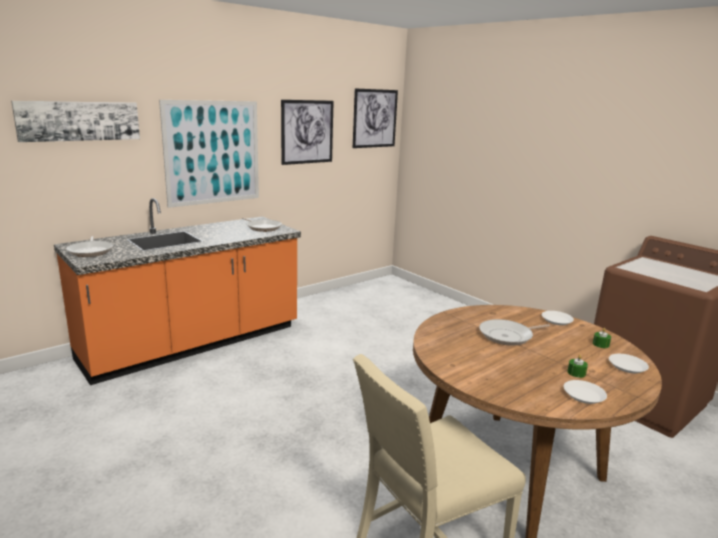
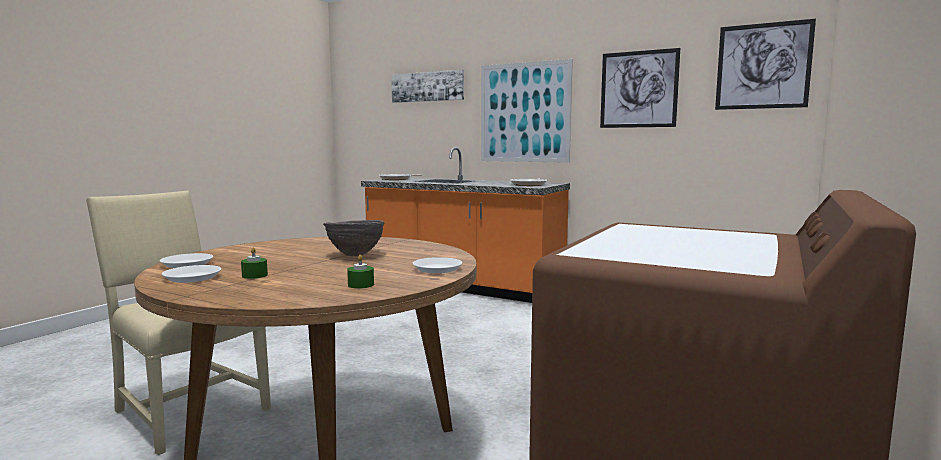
camera: 70 degrees right, 10 degrees down
(508, 336) = (355, 255): frying pan -> brown bowl
(627, 366) = (284, 294): white plate -> white plate (187, 264)

